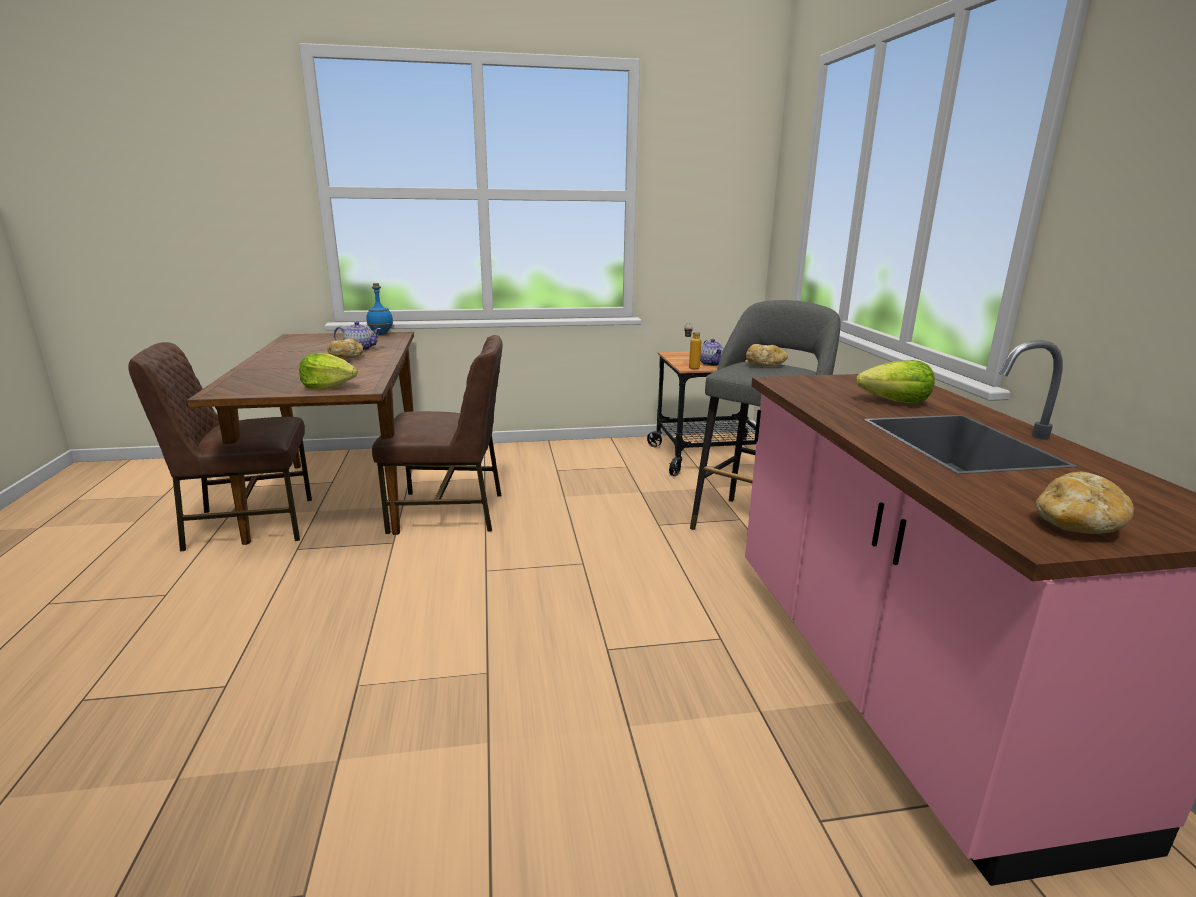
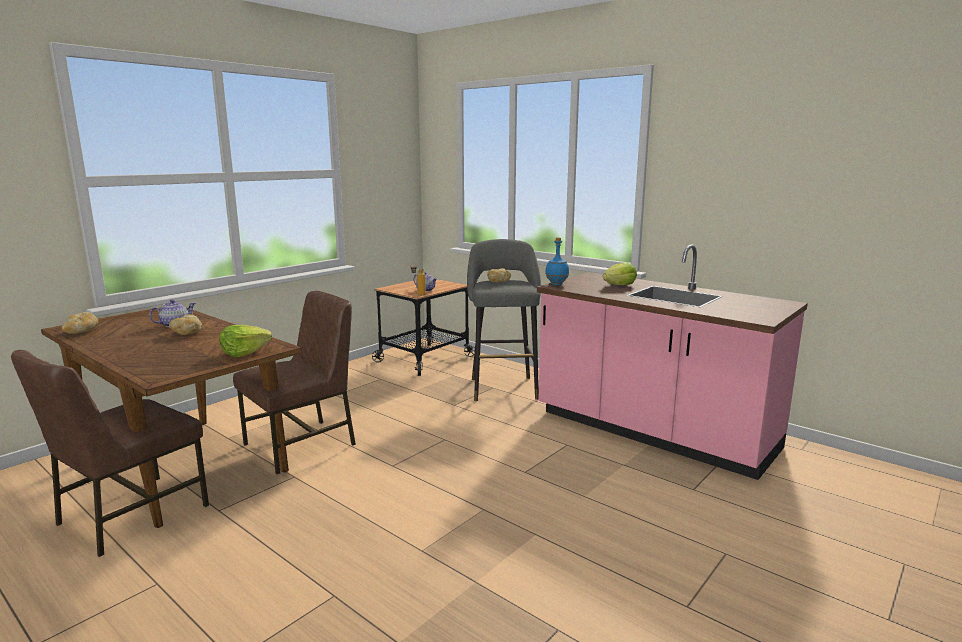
camera: 40 degrees left, 5 degrees down
(381, 334) = (154, 311): blue bottle -> blue bottle (556, 284)
(1076, 525) = (760, 314): bread -> bread (81, 332)

